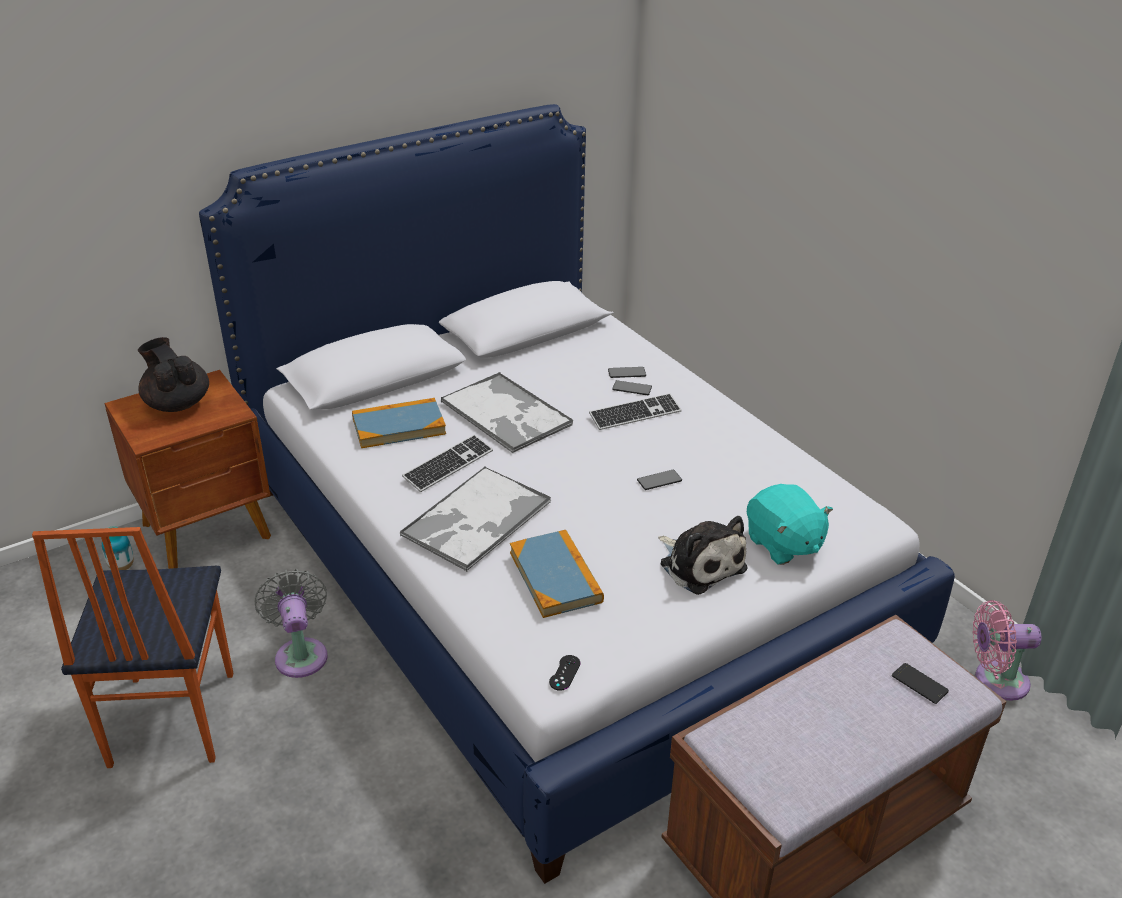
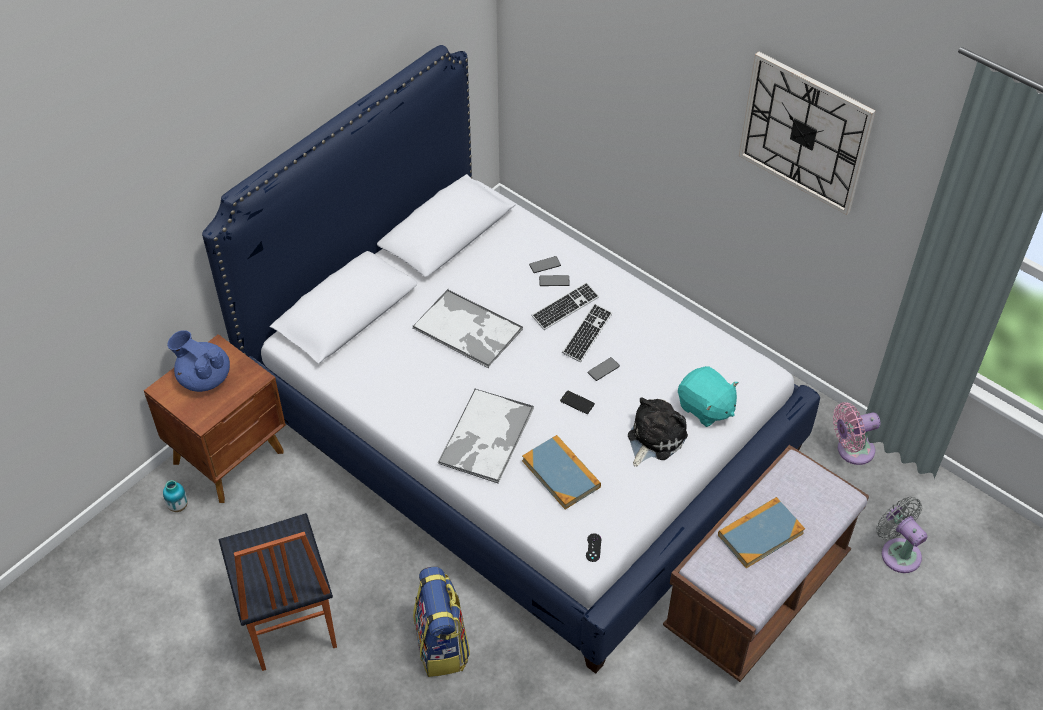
camera: 15 degrees left, 15 degrees up
(177, 403) = (204, 378): black teapot -> blue teapot
(300, 653) = (357, 547): grey fan -> grey fan (898, 552)
(350, 793) = (442, 645): none -> backpack
(399, 426) = (390, 360): book -> book (760, 534)
(448, 465) = (444, 390): keyboard -> keyboard (587, 334)
(700, 564) = (654, 438): plush toy -> plush toy turned 90 degrees counterclockwise
(919, 683) = (815, 498): phone -> phone (577, 402)
(973, 190) = (805, 132): none -> wall clock

